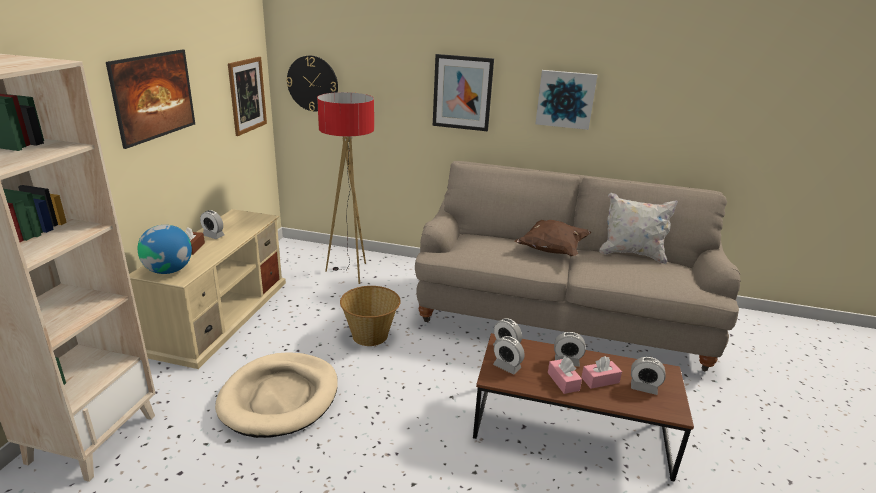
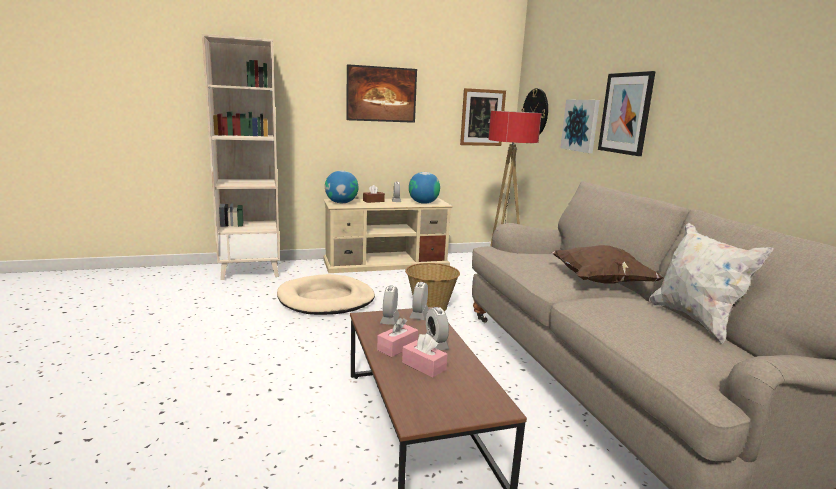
camera: 60 degrees right, 10 degrees down
(244, 224) = (423, 203): none -> globe
(565, 99) = (720, 114): picture -> picture (580, 125)
(644, 388) = (442, 394): alarm clock -> none

